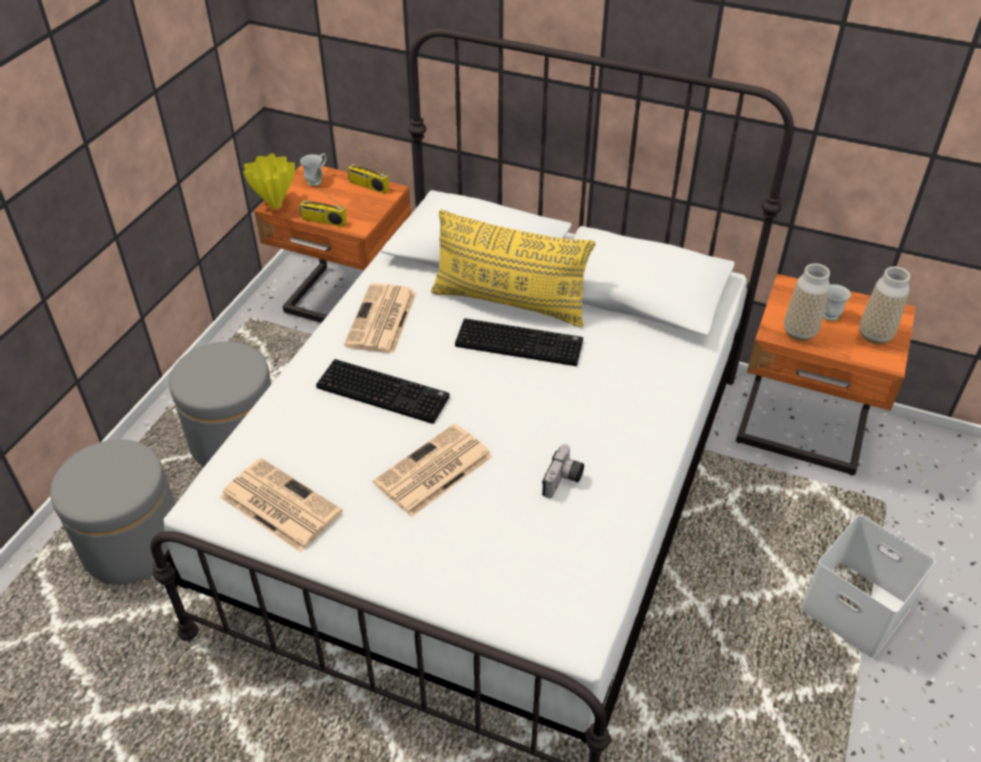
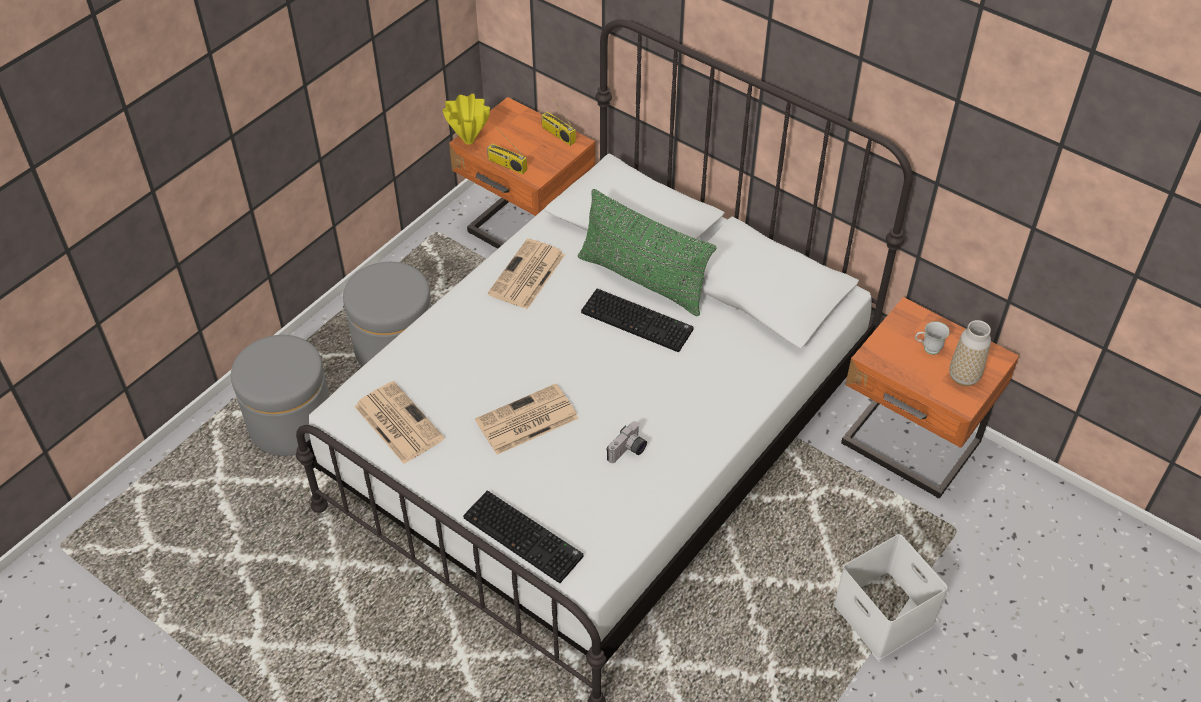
camera: 15 degrees right, 5 degrees up
(317, 180) = (513, 120): white mug -> none
(385, 391) = (509, 343): keyboard -> keyboard (525, 536)
(509, 302) = (643, 280): yellow pillow -> green pillow
(799, 333) = (894, 360): vase -> none

